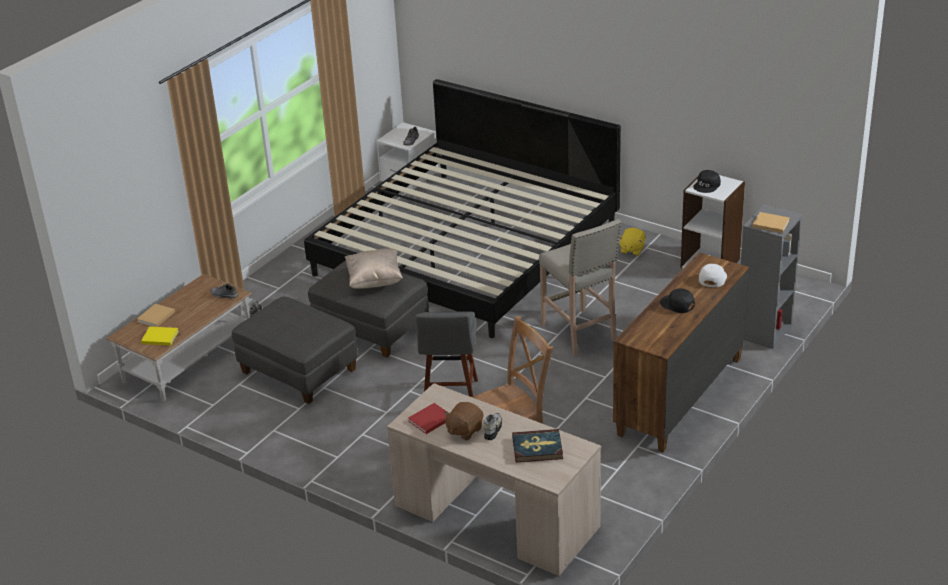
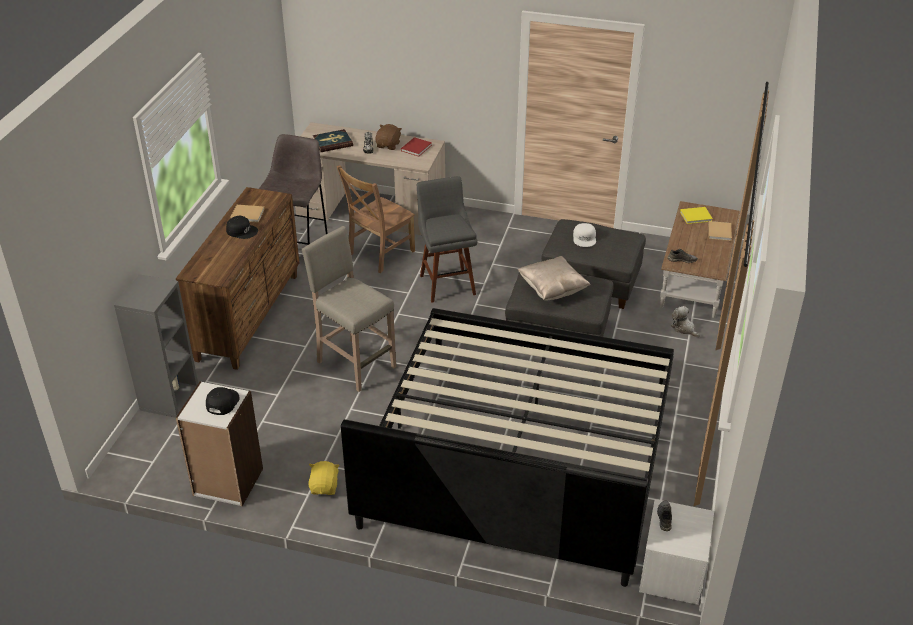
camera: 160 degrees right, 5 degrees up
(608, 472) = (298, 249): none -> grey stool
(712, 278) = (211, 260): white cap -> white cap (585, 238)
(769, 223) = (150, 287): beige book -> beige book (248, 214)

